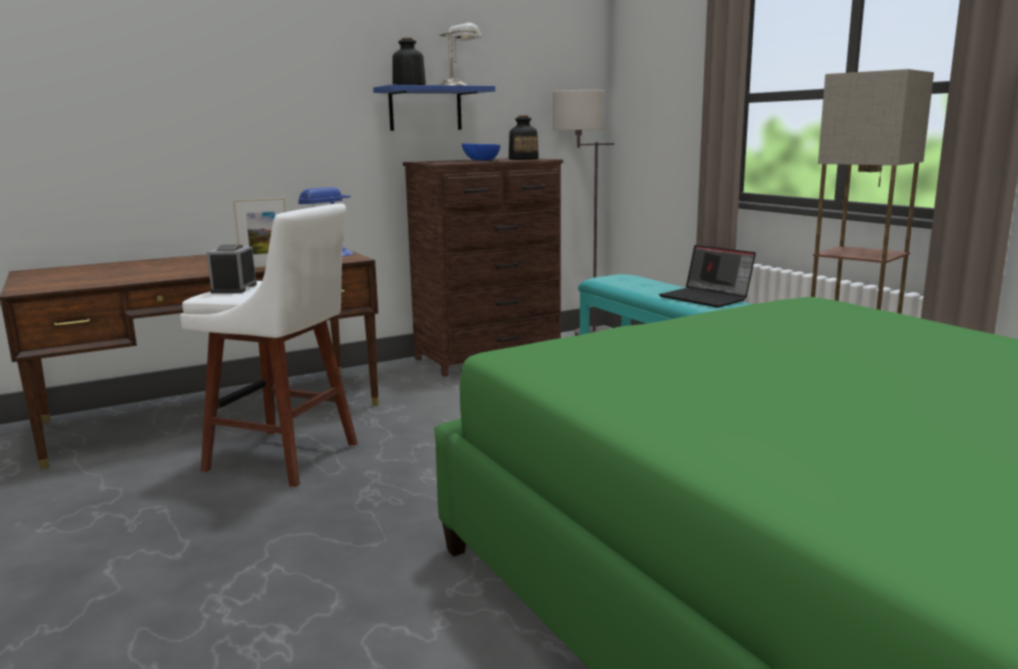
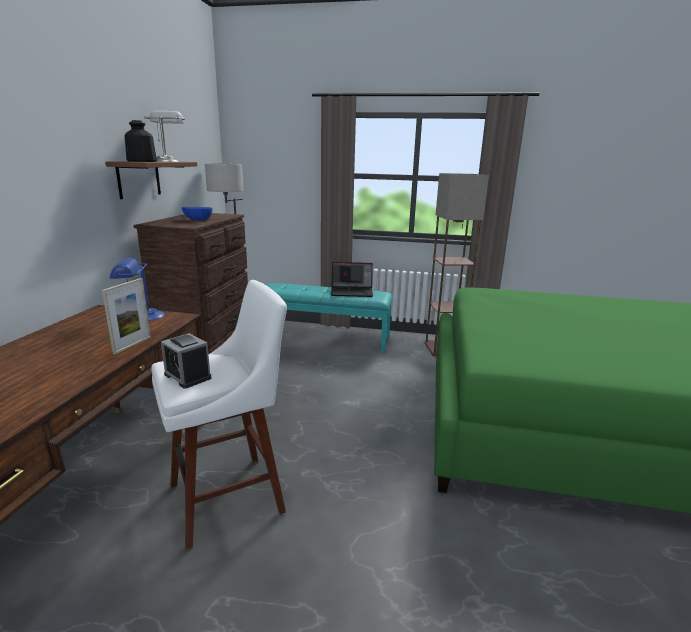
camera: 50 degrees left, 5 degrees up
(425, 109) = (139, 179): blue shelf -> brown shelf
(523, 159) = (214, 215): bottle -> none

